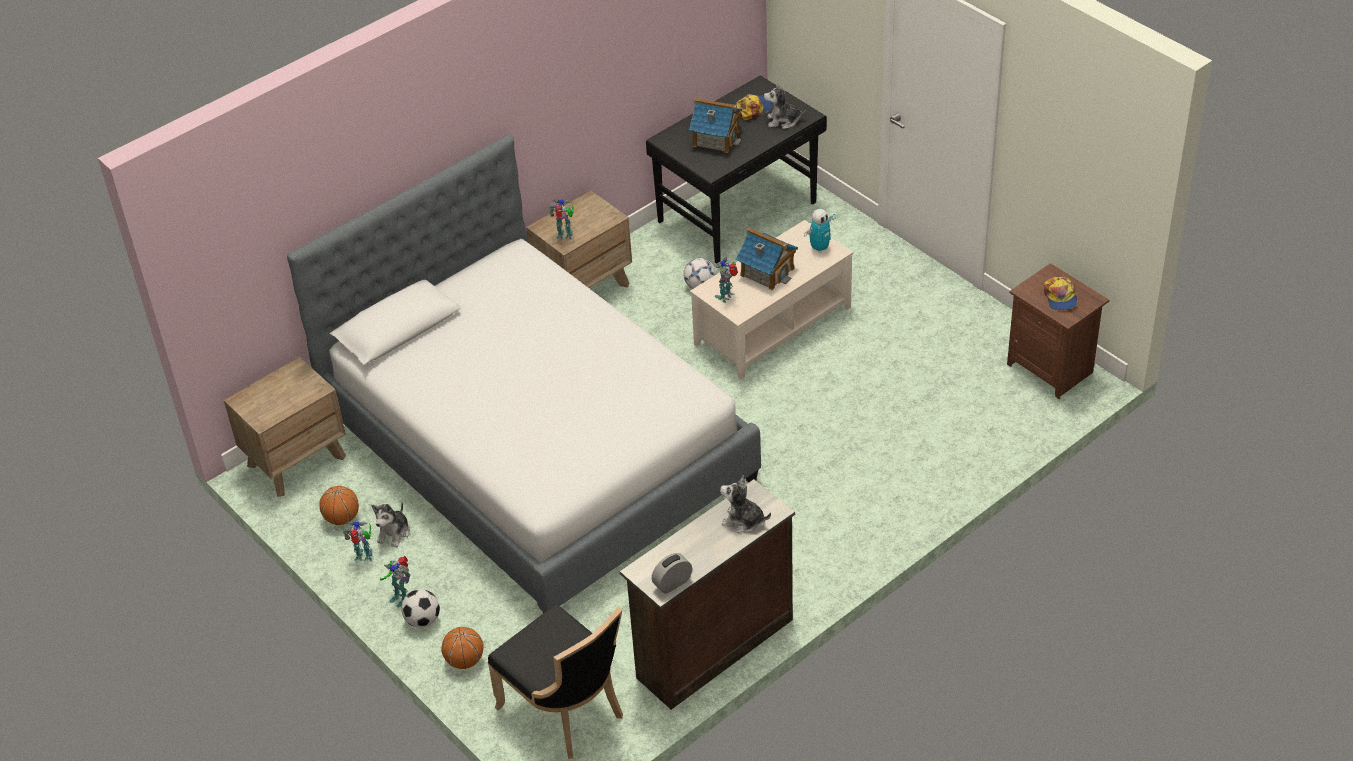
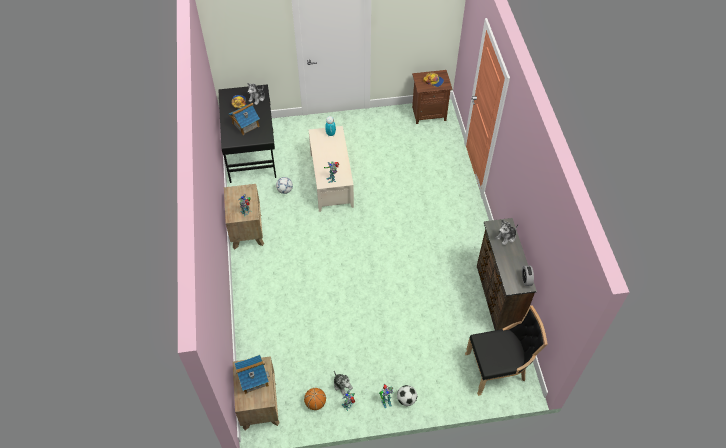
camera: 60 degrees left, 10 degrees up
(464, 661) = (442, 394): basketball -> none
(537, 448) = (334, 300): bed -> none
(767, 271) = (329, 158): toy house -> toy house (253, 379)

